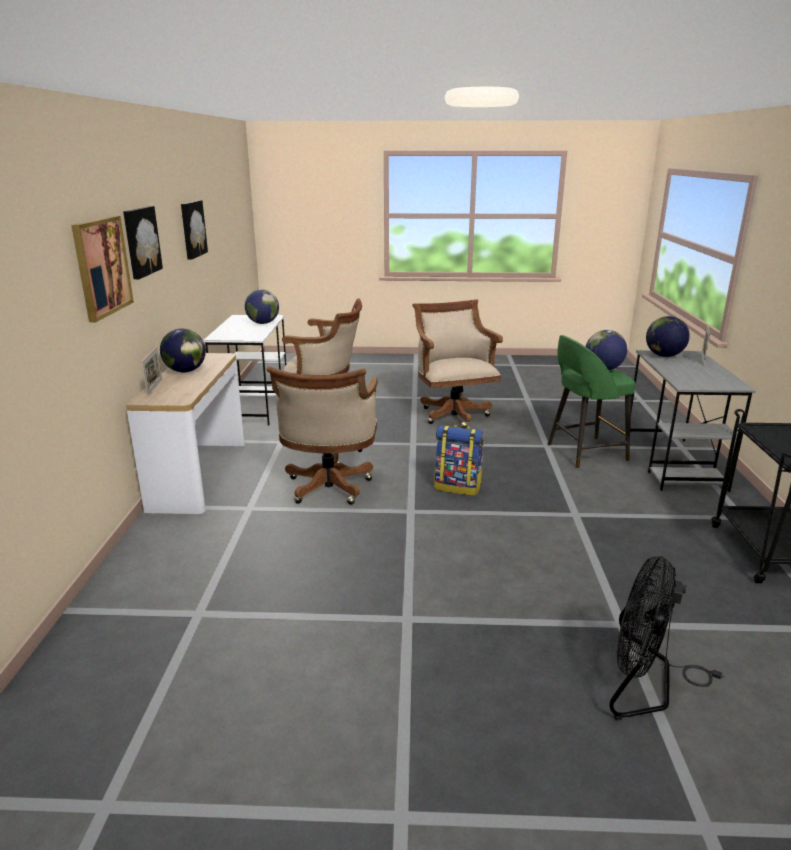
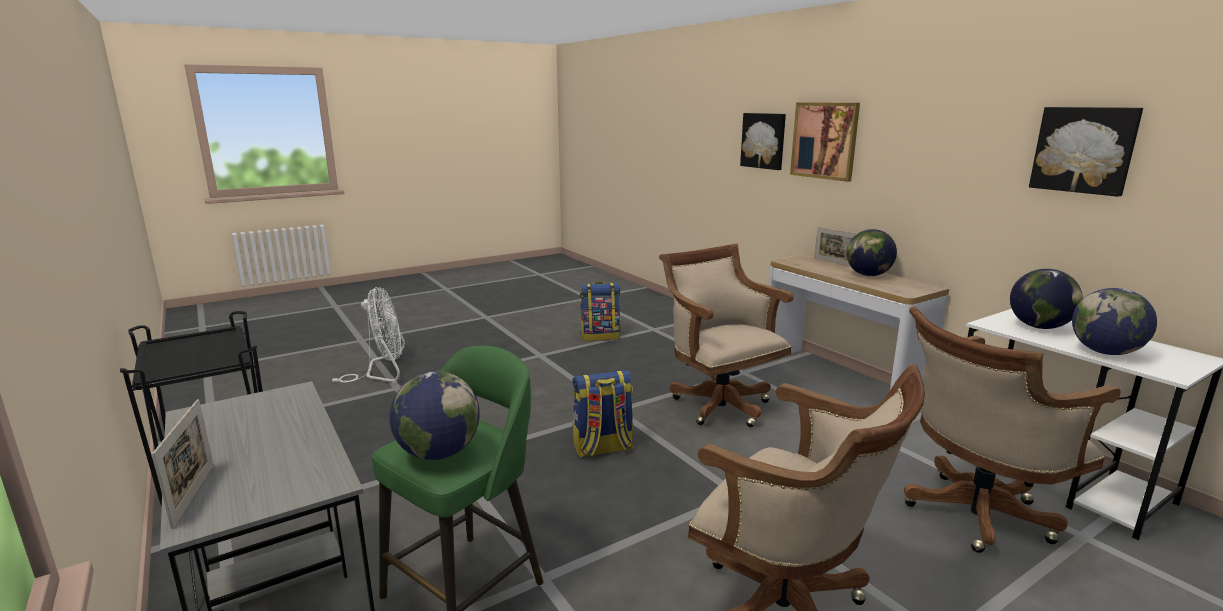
camera: 145 degrees right, 5 degrees down
(140, 241) = (901, 134): picture -> picture (764, 140)
(285, 628) = (600, 336): none -> backpack
(647, 677) = (381, 370): black fan -> white fan
(664, 356) = (294, 479): globe -> globe (1038, 327)

